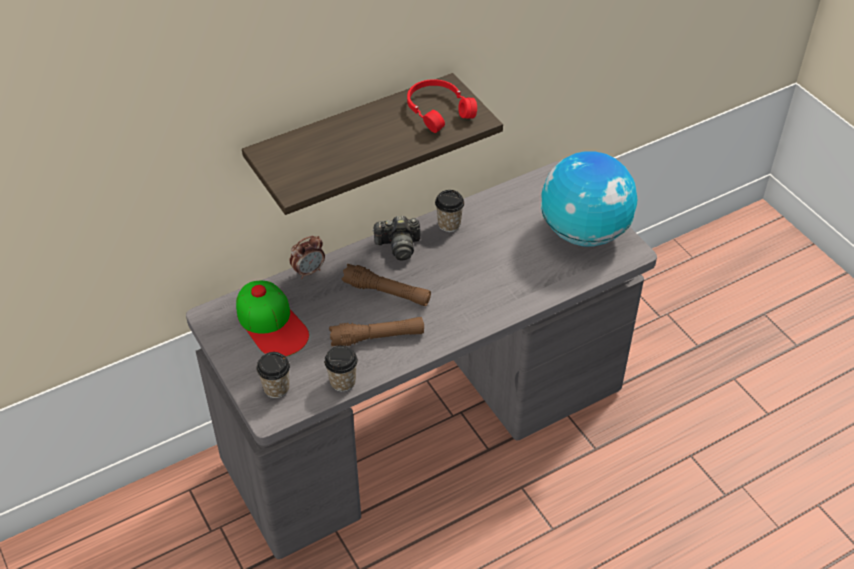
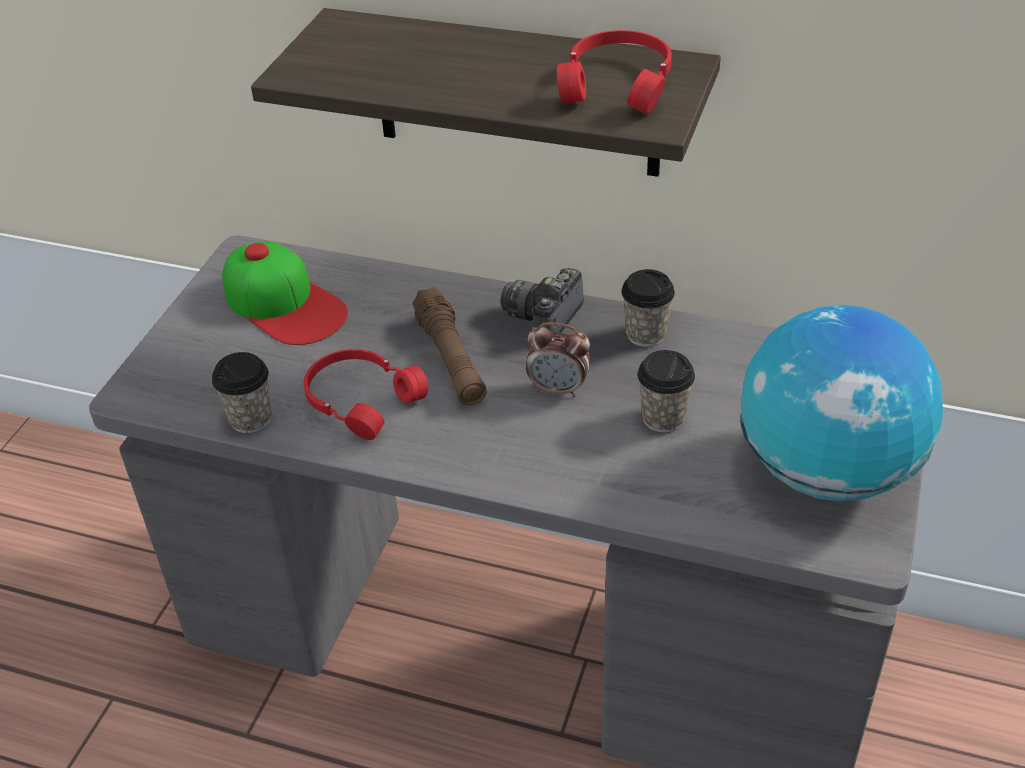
camera: 50 degrees right, 5 degrees down
(272, 323) = (284, 303): cap -> cap turned 60 degrees counterclockwise
(276, 388) = (182, 372): cup -> cup (663, 418)
(309, 271) = (405, 277): alarm clock -> alarm clock (558, 389)
(377, 337) = (361, 400): brown flashlight -> red headphones
(398, 246) = (545, 317): camera -> camera turned 75 degrees clockwise

